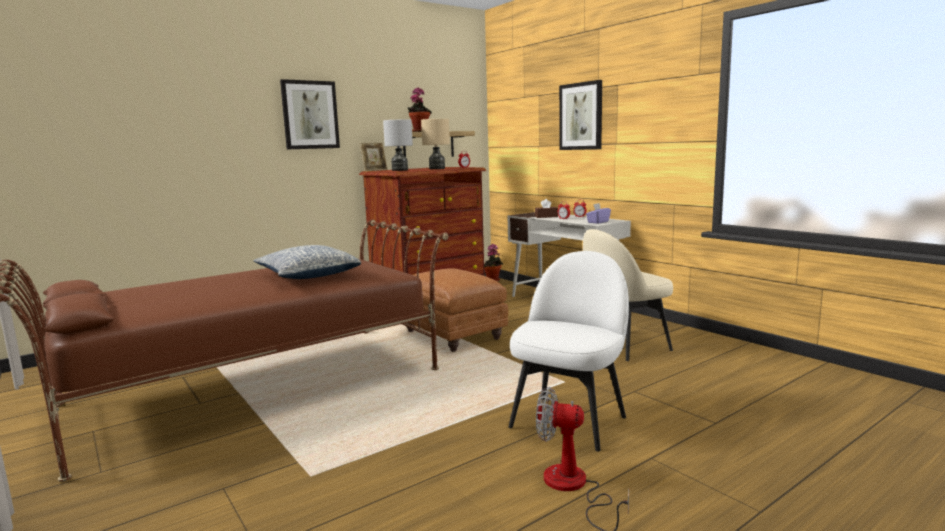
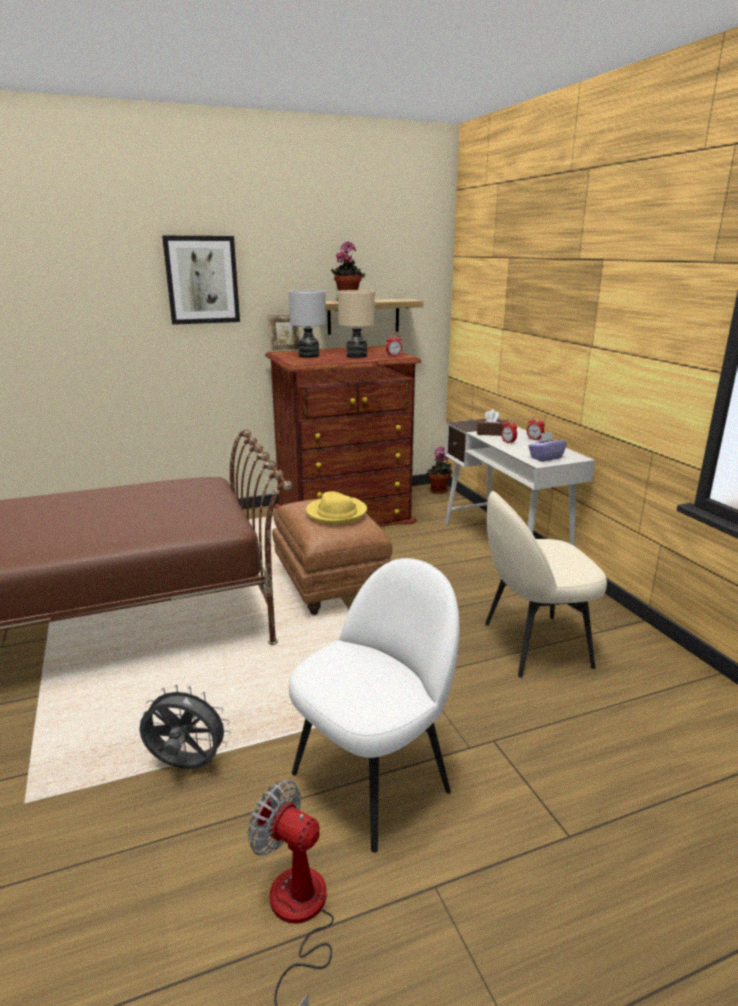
camera: 15 degrees right, 10 degrees up
(307, 276) = (121, 516): pillow -> none
(425, 437) = (186, 766): none -> grey fan
(457, 273) = (336, 513): none -> yellow hat
(581, 116) = (553, 298): picture -> none

